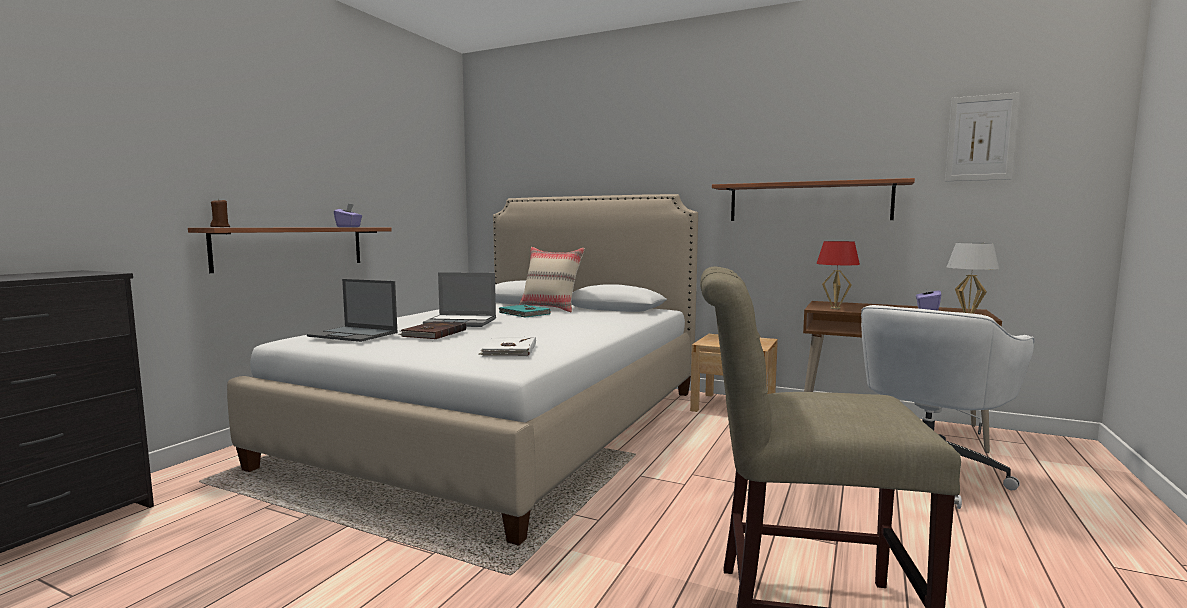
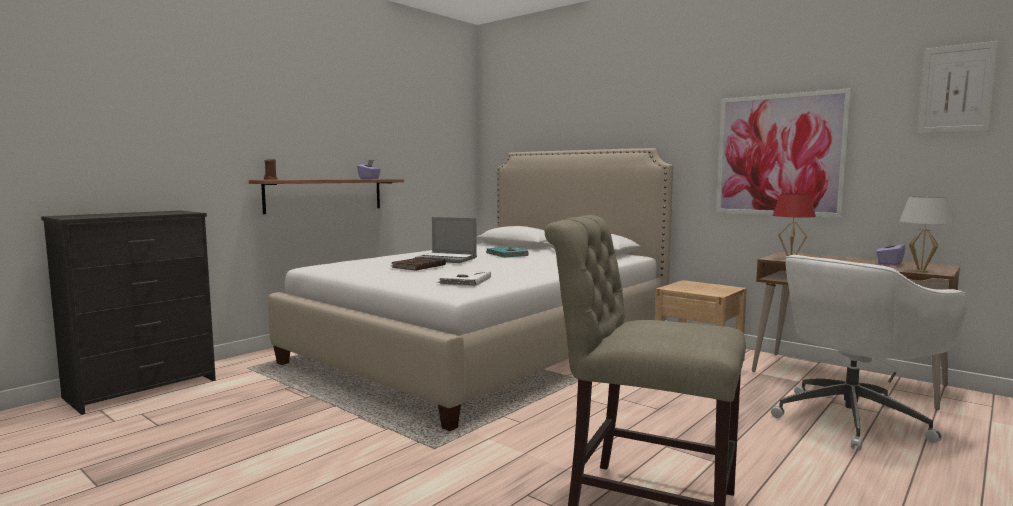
camera: 15 degrees right, 0 degrees up
(354, 334) = (358, 264): laptop -> none
(550, 308) = (534, 251): beige pillow -> none
(808, 202) = (779, 155): shelf -> picture

